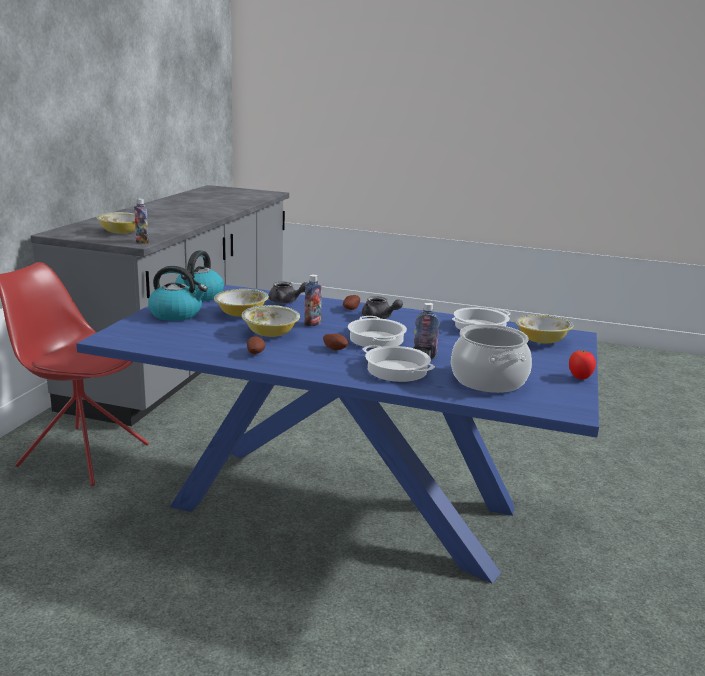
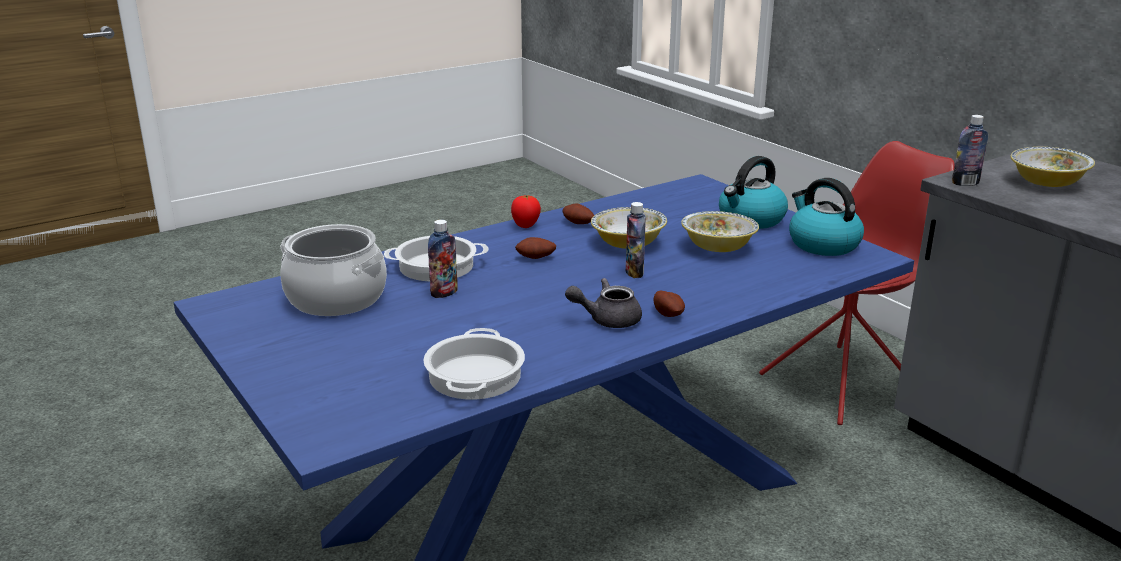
camera: 130 degrees right, 5 degrees up
(286, 301) = (748, 285): grey teapot -> none
(377, 339) = (532, 288): cooking pot -> none
(541, 340) = (359, 395): bowl -> none
(580, 378) = (241, 351): tomato -> tomato (525, 226)

